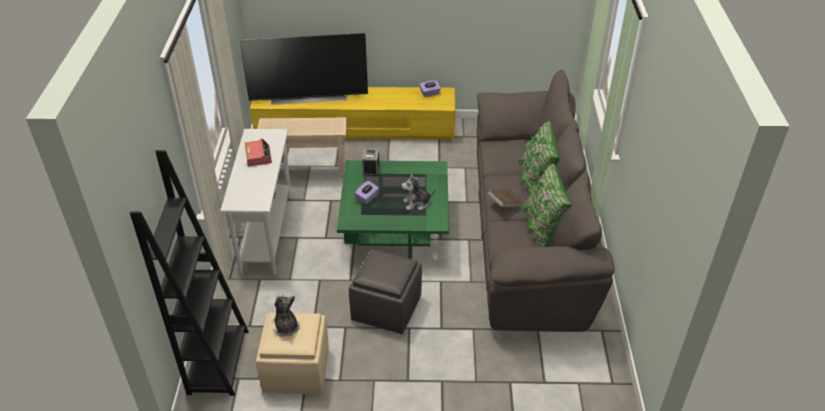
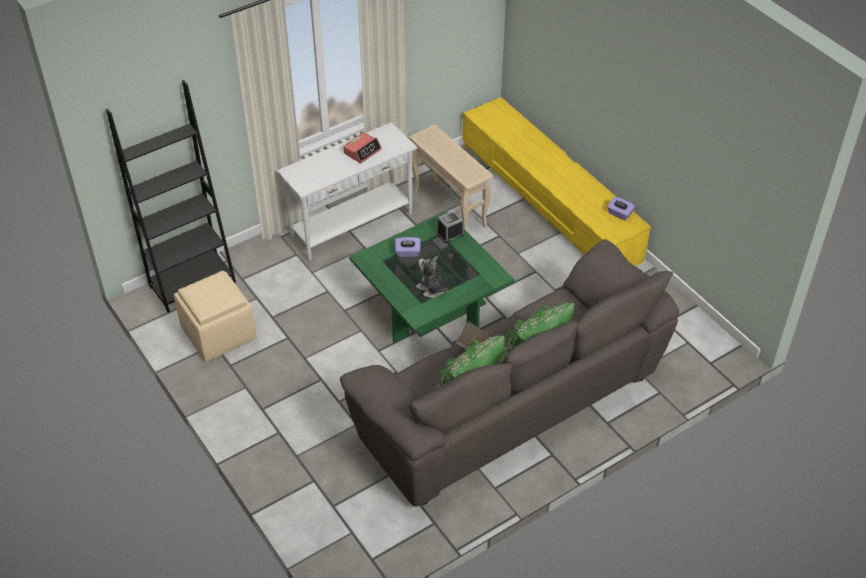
camera: 55 degrees right, 5 degrees up
(286, 327) = (212, 288): plush toy -> none
(309, 96) = (521, 137): television -> none
(385, 309) = (330, 352): grey ottoman -> none

